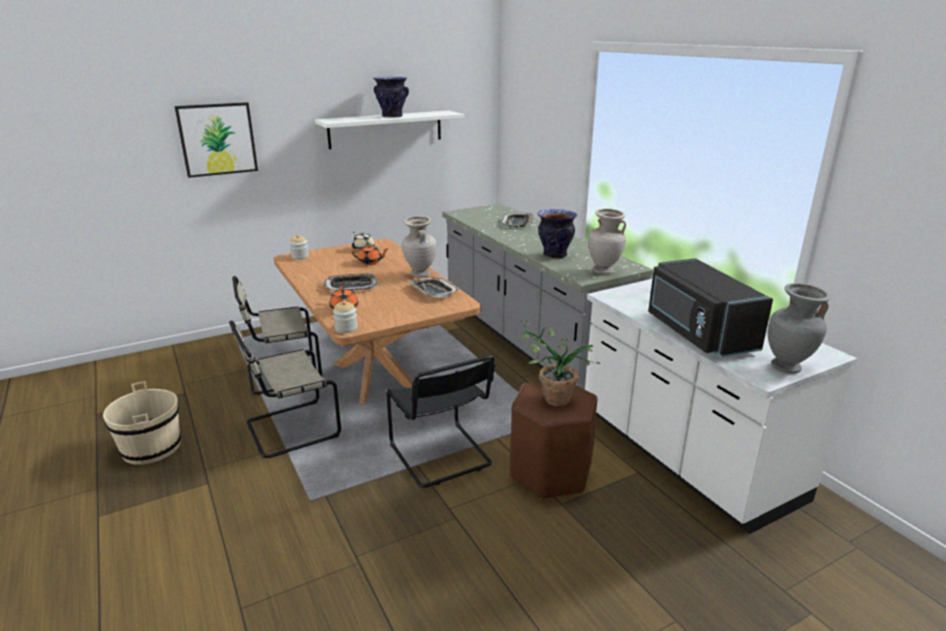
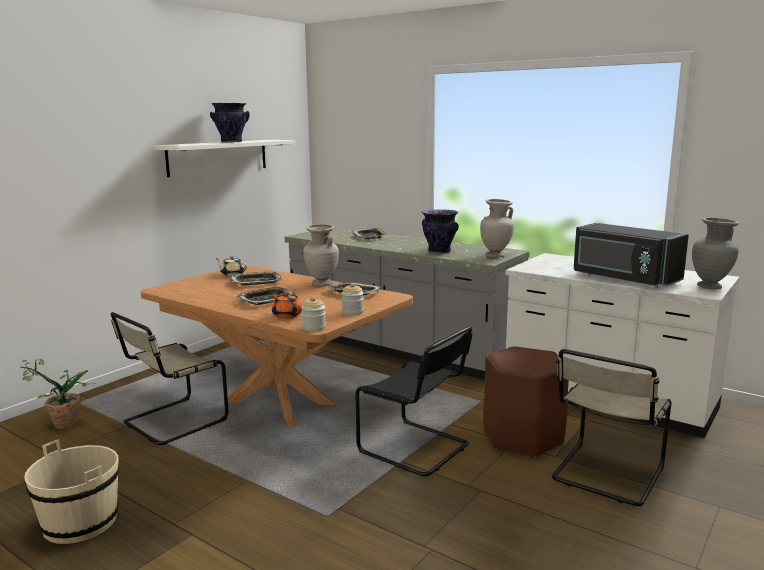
camera: 25 degrees left, 10 degrees down
(217, 139) = (55, 165): picture -> none
(289, 430) = (236, 466): beige chair -> beige chair (606, 475)
(300, 257) = (171, 287): jar -> jar (352, 312)
(370, 262) = (256, 282): orange teapot -> tray
(549, 398) = (522, 359): potted plant -> potted plant (59, 424)

